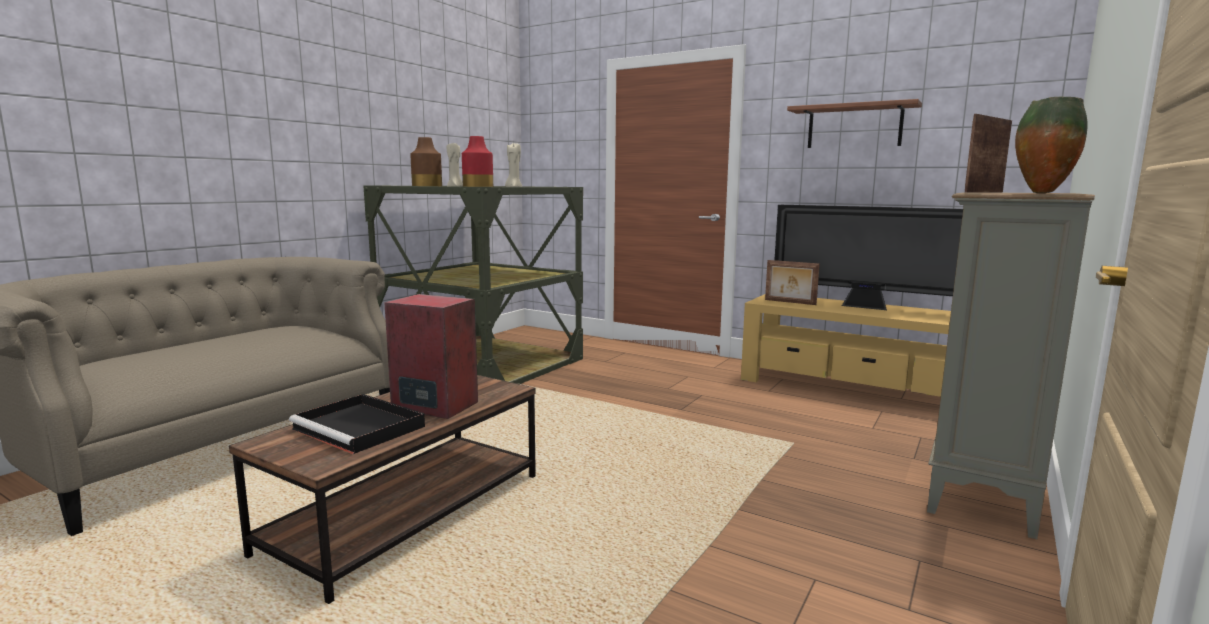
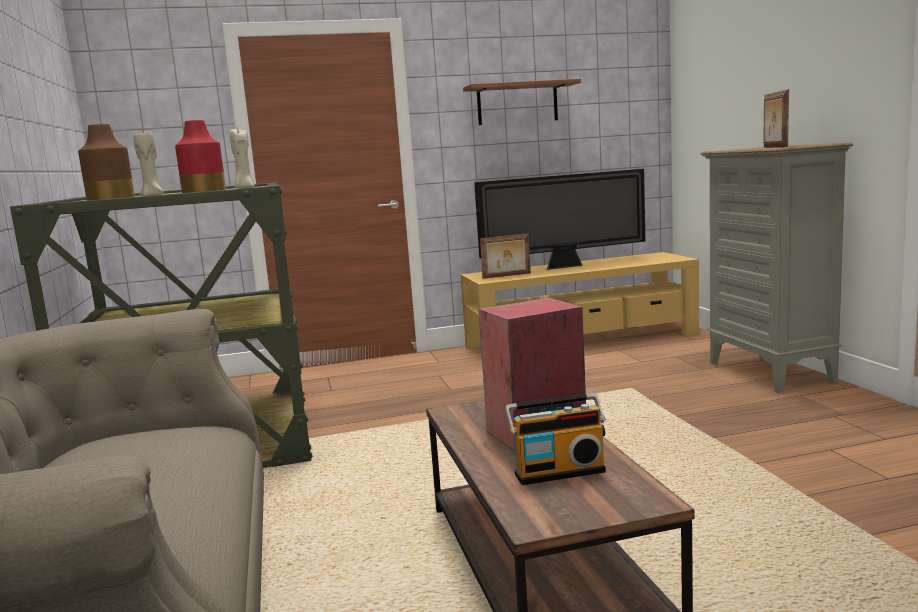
camera: 45 degrees left, 0 degrees up
(361, 428) = (558, 471): black tray -> radio
(1041, 193) = (815, 144): vase -> none

